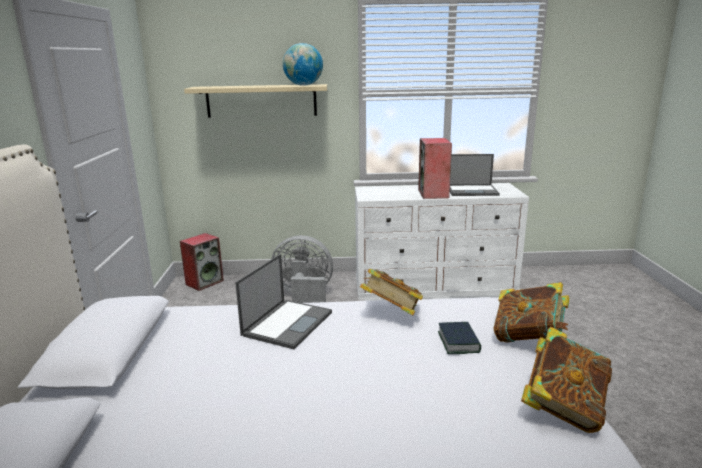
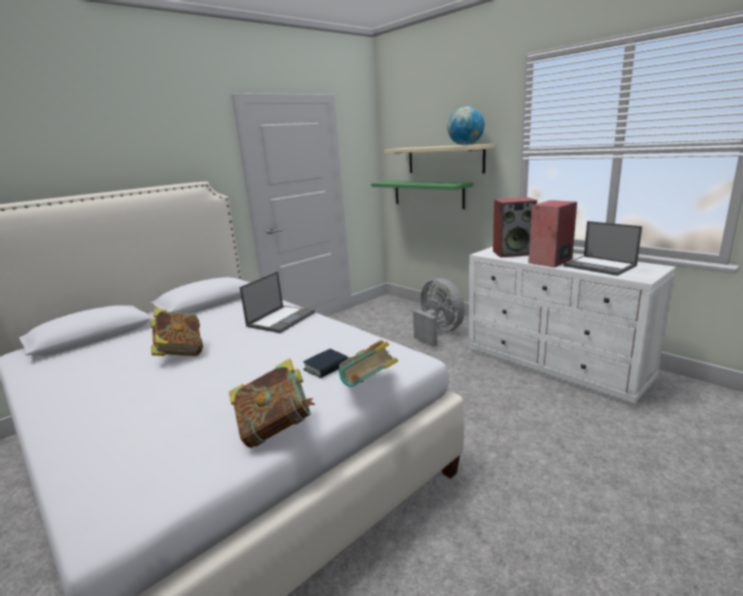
camera: 50 degrees right, 0 degrees up
(204, 282) = (396, 302): speaker -> speaker (513, 253)
(238, 142) = (428, 194): none -> green shelf
(288, 323) = (281, 319): laptop -> laptop turned 45 degrees counterclockwise
(391, 313) = (337, 336): book -> book (180, 352)

